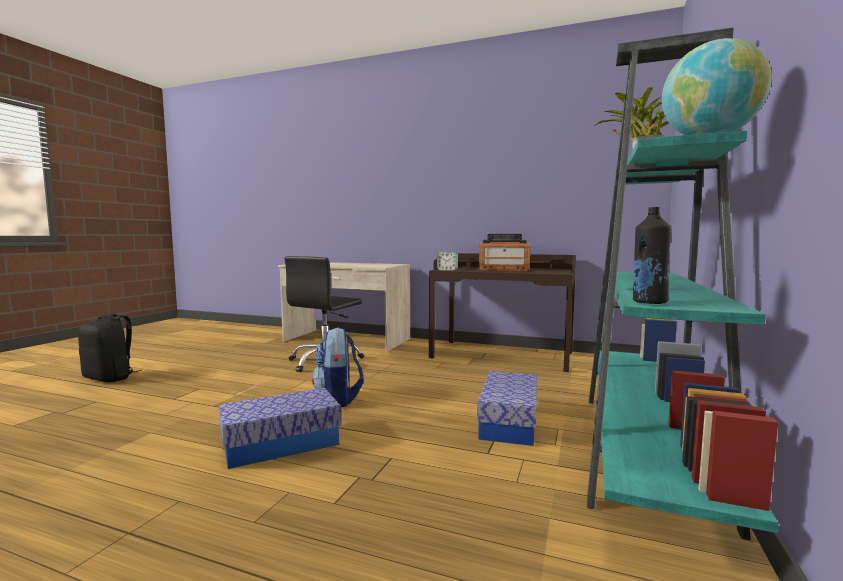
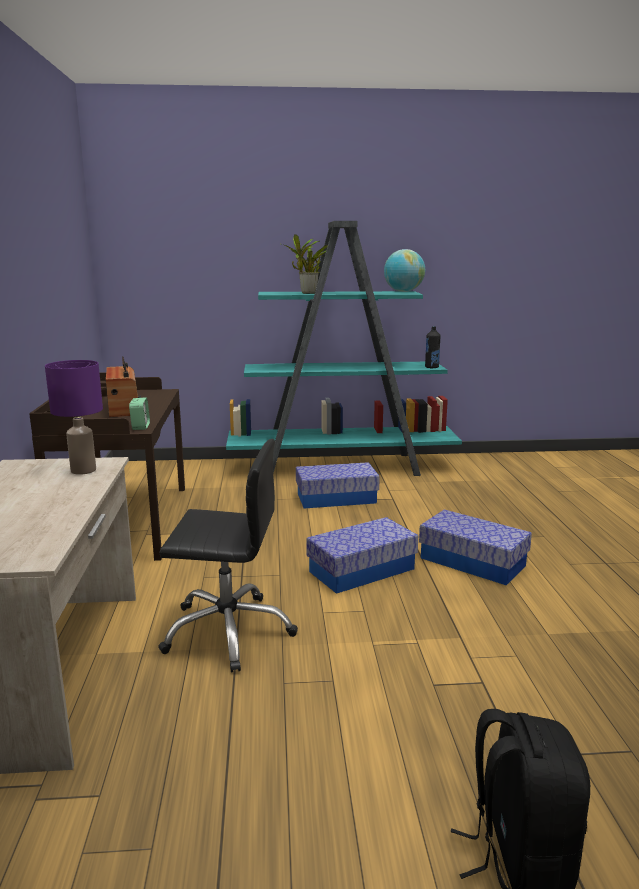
camera: 115 degrees left, 10 degrees up
(338, 399) = (362, 570): backpack -> storage box
(373, 266) = (82, 470): none -> purple table lamp

